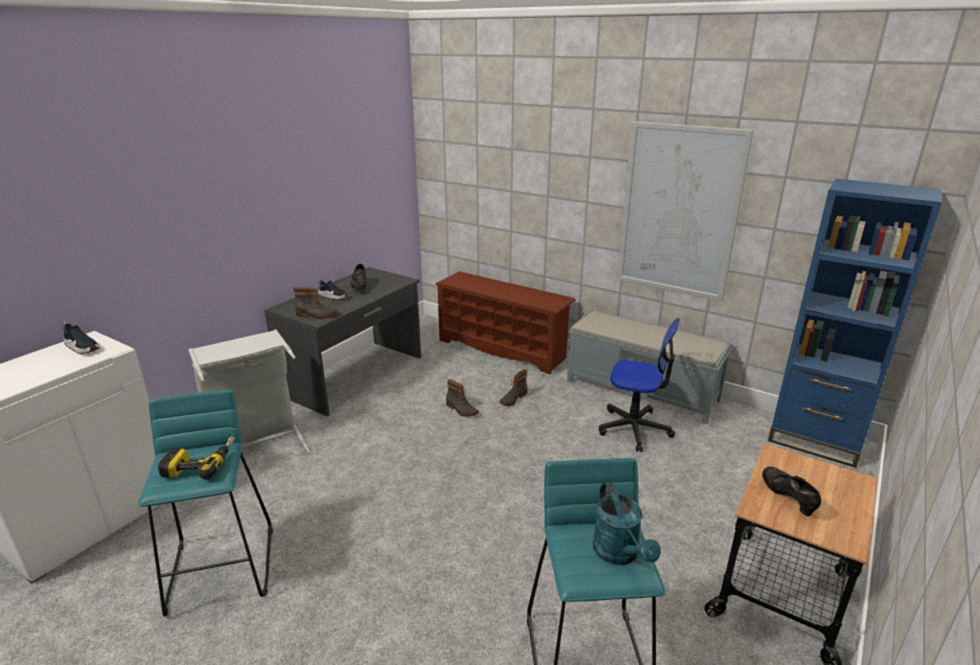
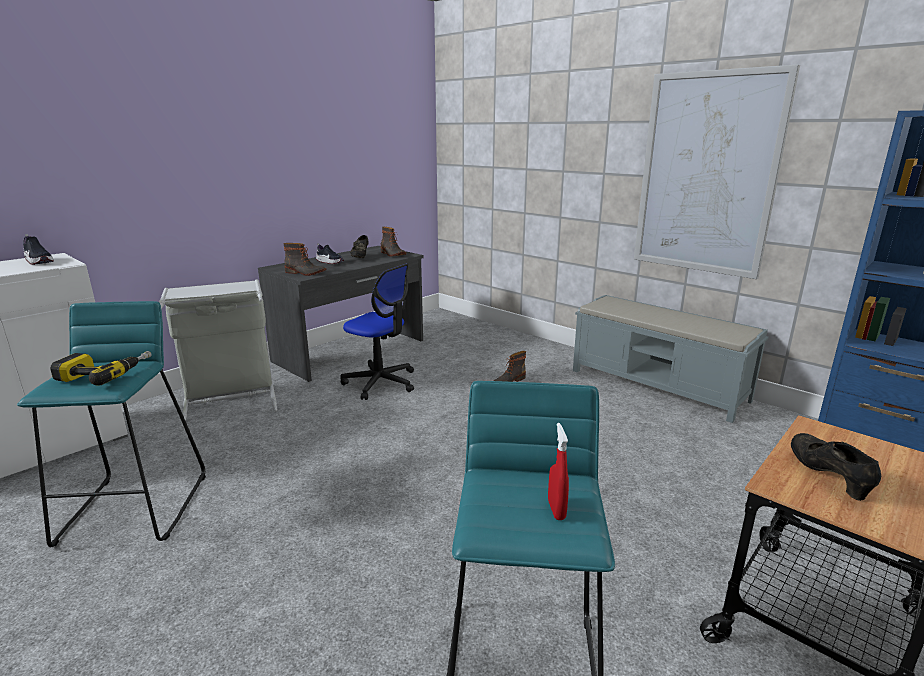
camera: 10 degrees right, 5 degrees down
(461, 410) = (449, 387): boot -> boot (392, 254)
(503, 349) = (510, 339): brown shoe rack -> none
(620, 554) = (556, 510): turquoise watering can -> red spray bottle
(634, 428) = (641, 420): office chair -> office chair (381, 382)

